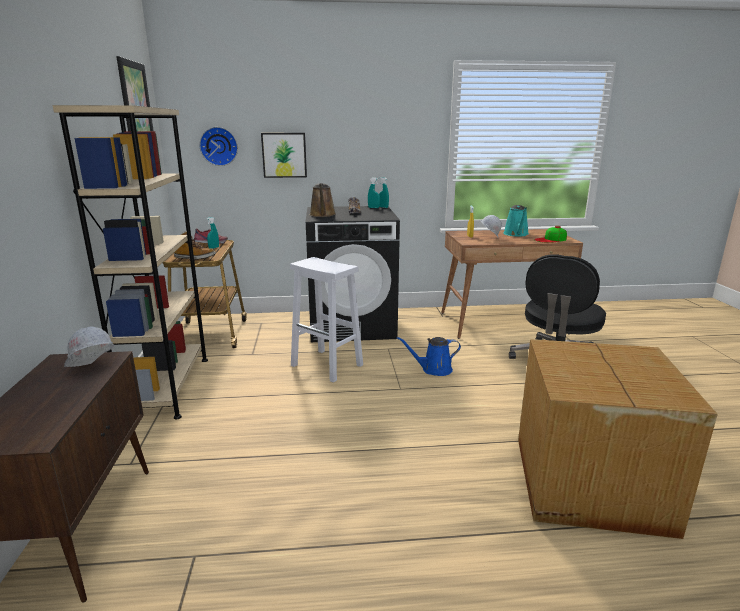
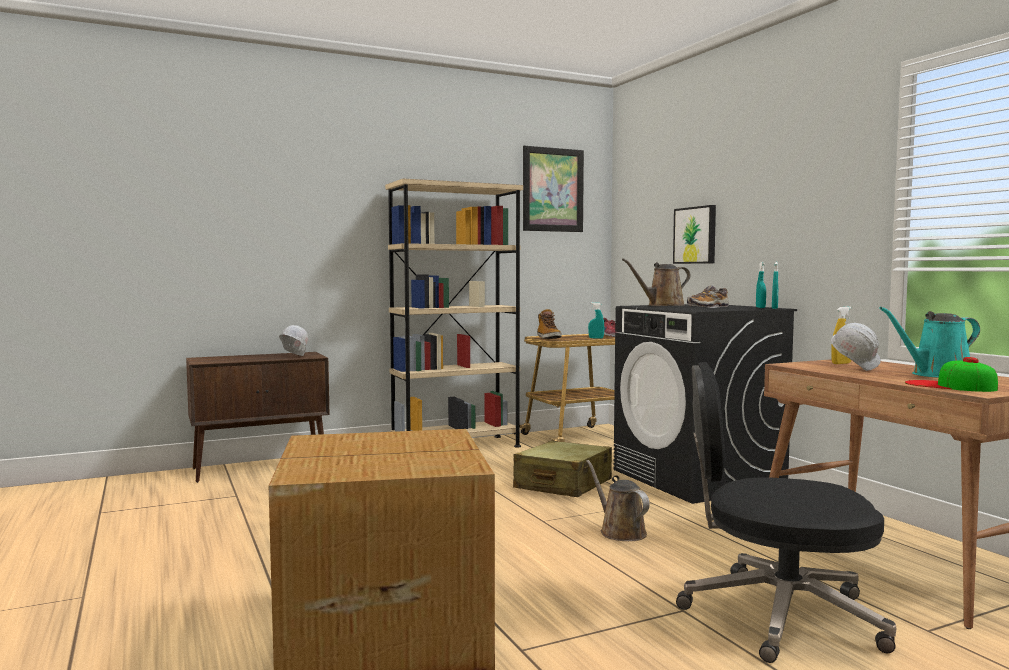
camera: 70 degrees right, 15 degrees down
(219, 146) = (646, 228): wall clock -> none
(328, 365) = (563, 485): white stool -> beige suitcase
(434, 369) = (620, 531): blue watering can -> brown watering can

